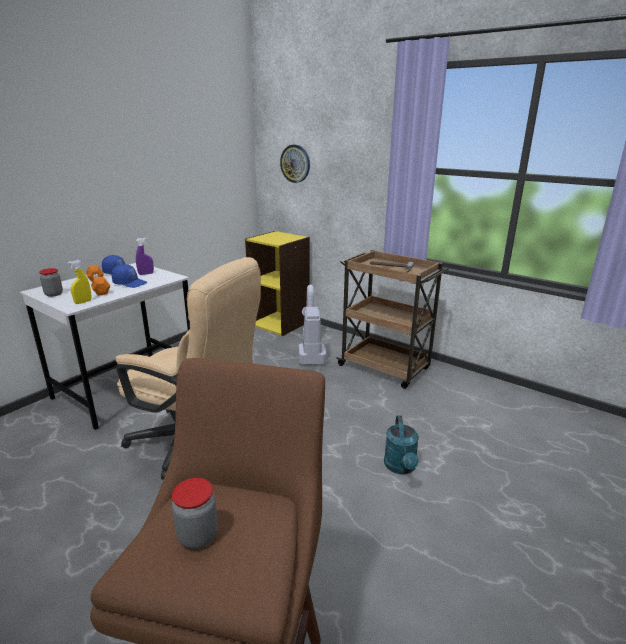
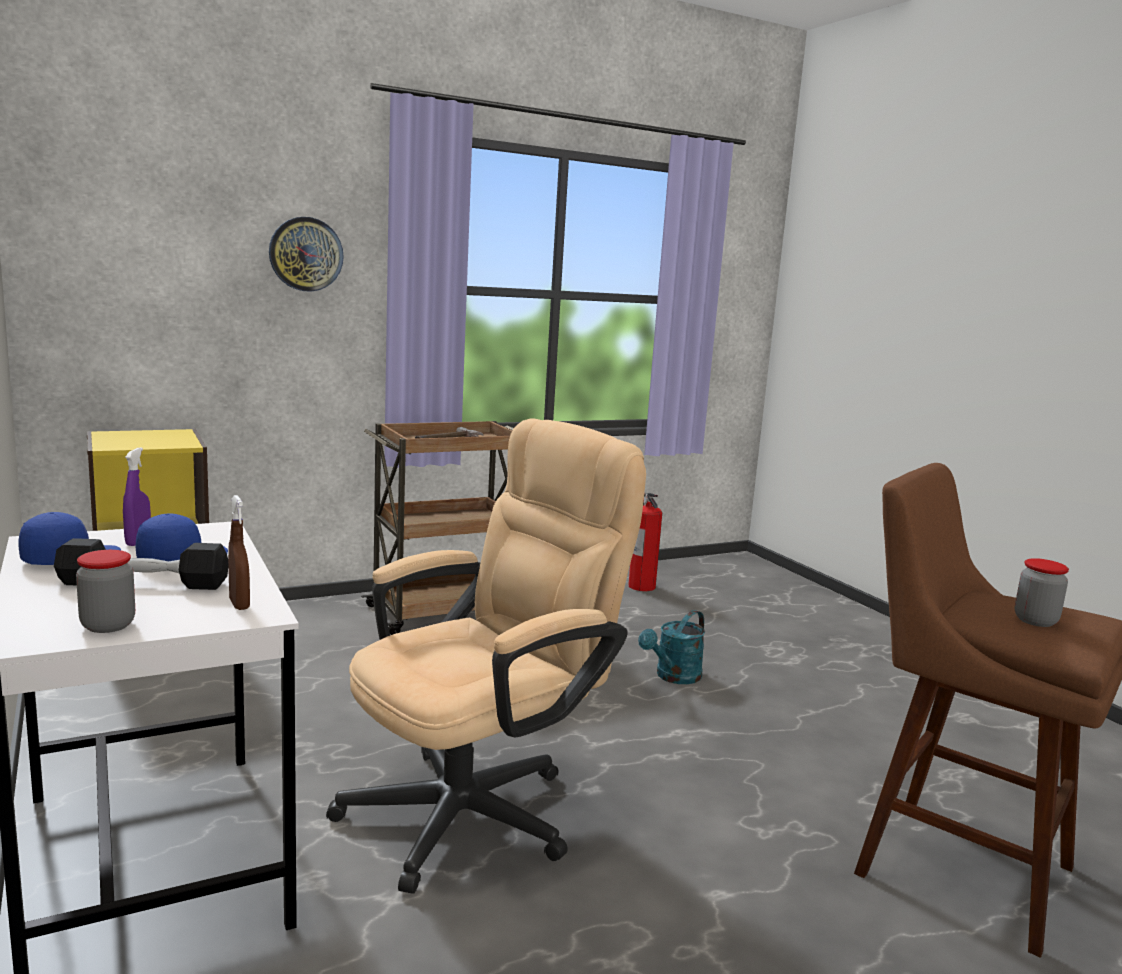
camera: 65 degrees left, 10 degrees down
(83, 302) = (239, 604): yellow spray bottle -> brown spray bottle
(99, 286) = (144, 583): orange dumbbell -> black dumbbell
(295, 163) = (145, 279): wall clock -> wall clock (306, 254)
(310, 350) = (310, 640): vacuum cleaner -> none
(401, 467) = (673, 677): turquoise watering can -> turquoise watering can turned 105 degrees clockwise
(533, 416) = (641, 586): none -> fire extinguisher

